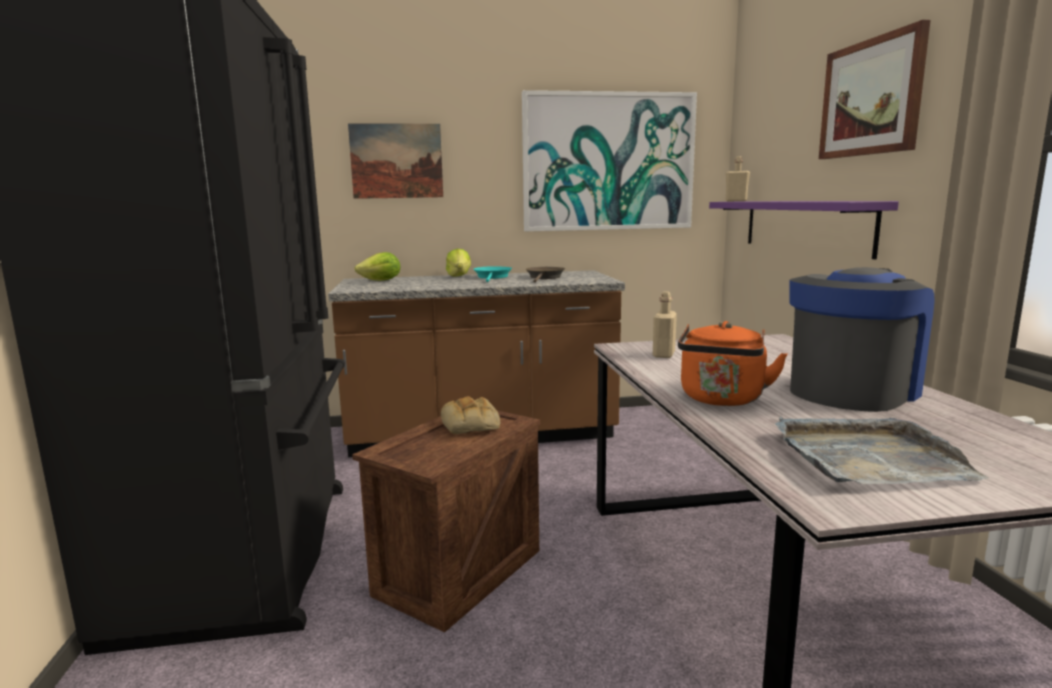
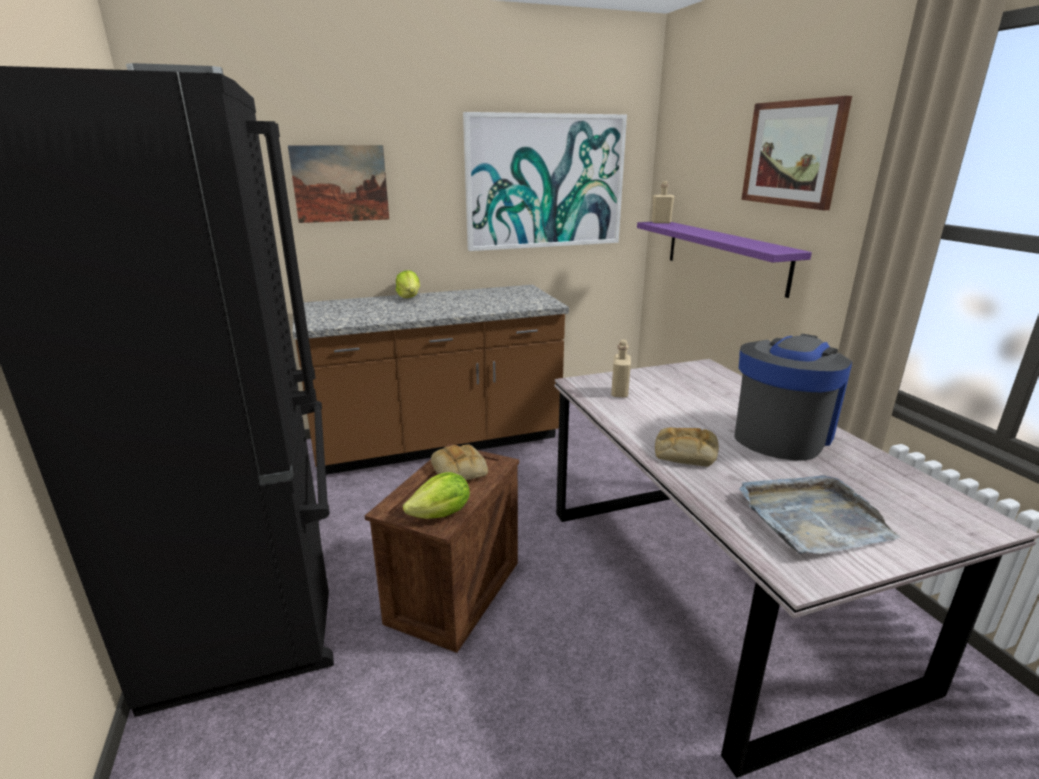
camera: 10 degrees left, 10 degrees up
(381, 281) = (335, 307): lettuce -> lettuce (441, 514)
(492, 277) = (443, 299): turquoise frying pan -> none
(545, 278) = (492, 299): brown frying pan -> none
(721, 400) = (684, 453): orange kettle -> bread

